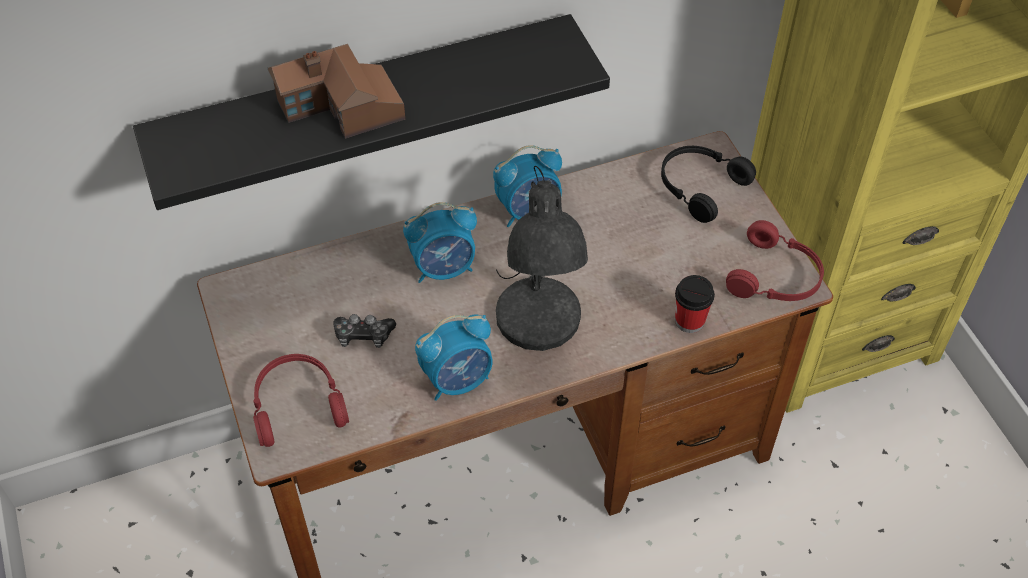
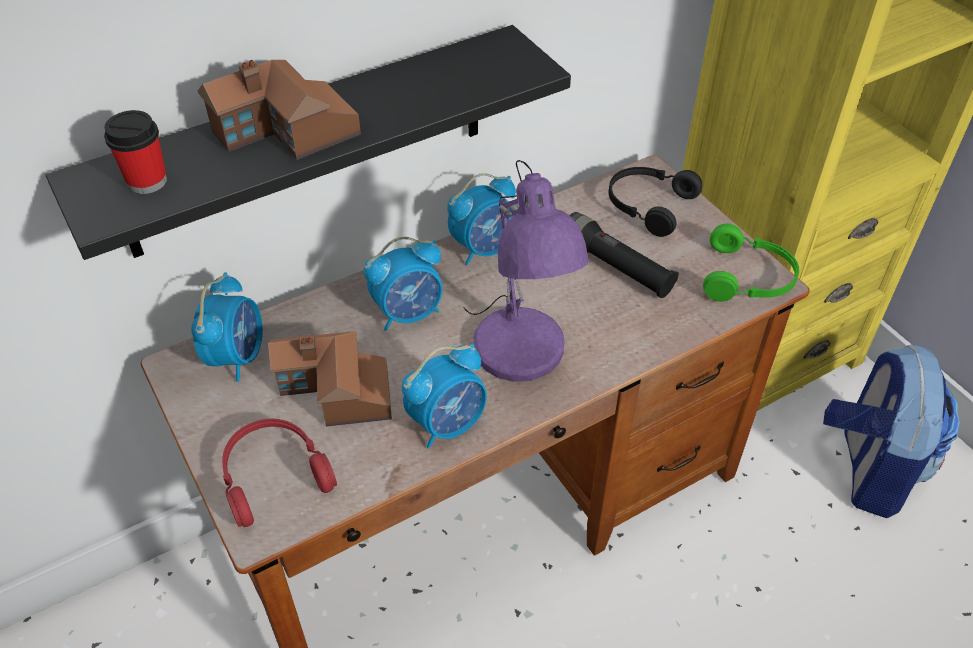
camera: 10 degrees left, 5 degrees down
(282, 289) = (237, 356): none -> alarm clock
(363, 336) = (335, 392): game controller -> toy house
(538, 326) = (521, 357): grey table lamp -> purple table lamp
(650, 248) = (615, 267): none -> black flashlight
(689, 321) = (675, 330): cup -> cup (147, 181)
(776, 277) = (748, 278): red headphones -> green headphones
(911, 472) = (868, 468): none -> backpack

